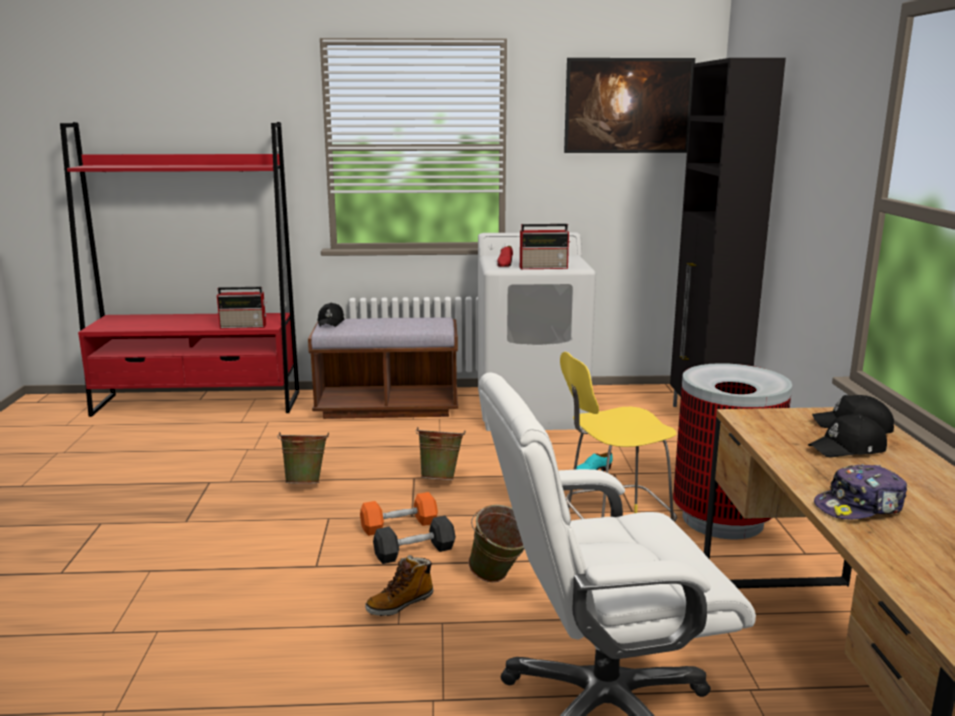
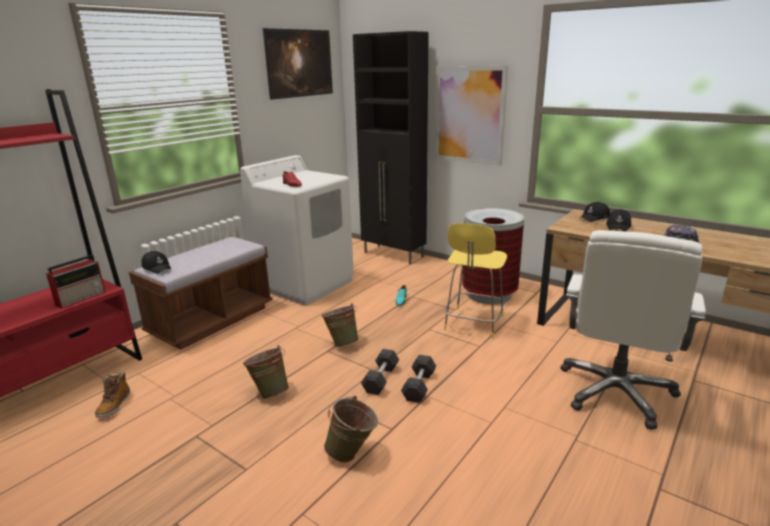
camera: 50 degrees left, 5 degrees up
(399, 526) = (381, 379): orange dumbbell -> grey dumbbell
(400, 604) = (471, 413): boot -> boot (114, 405)
(499, 579) = (478, 372): green bucket -> green bucket (352, 454)
(544, 267) = (320, 181): radio -> none
(811, 204) = (469, 115): none -> picture

